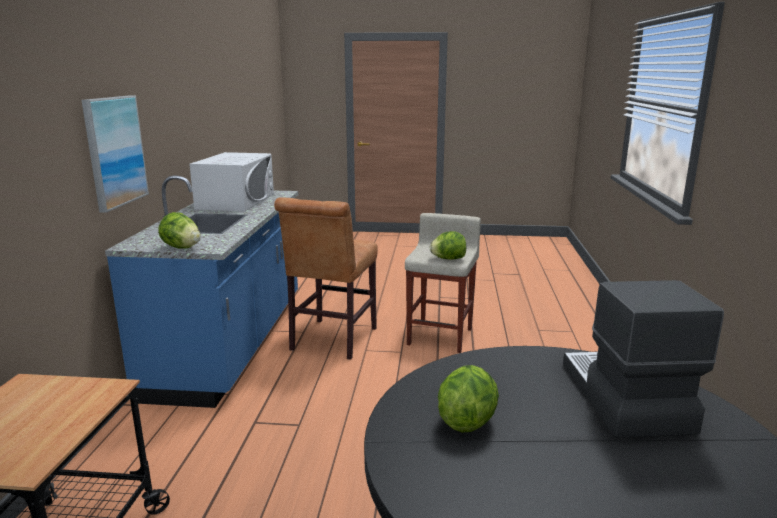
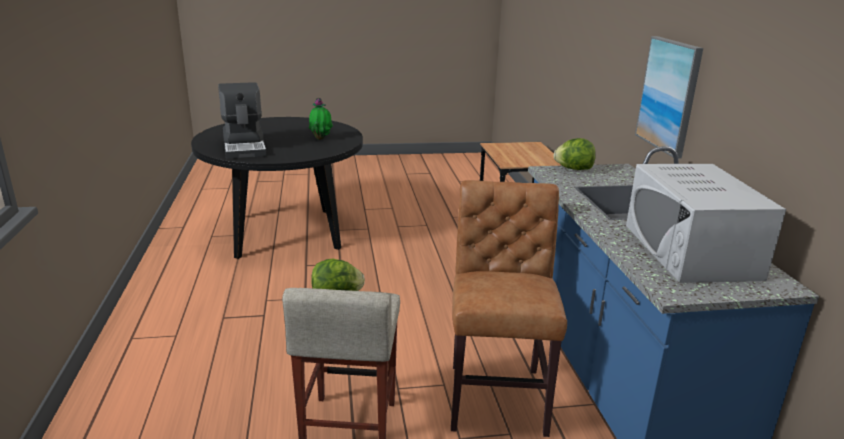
camera: 165 degrees right, 5 degrees up
(467, 420) = (321, 139): lettuce -> potted plant

